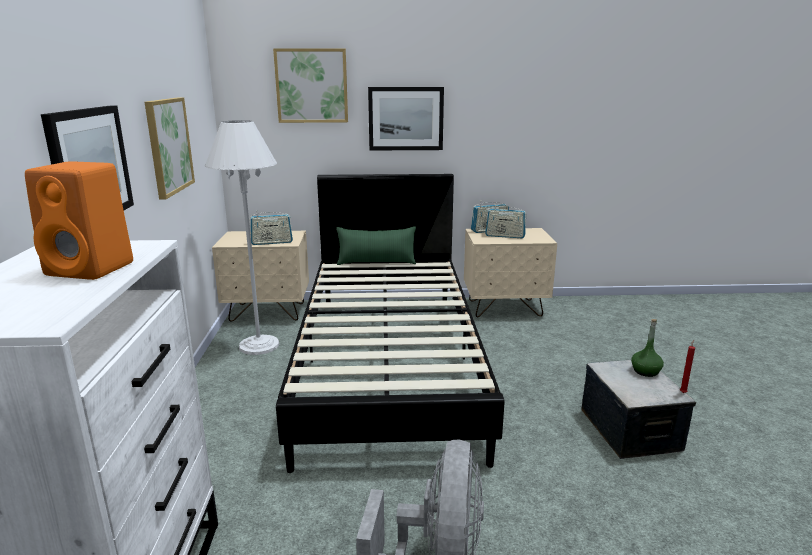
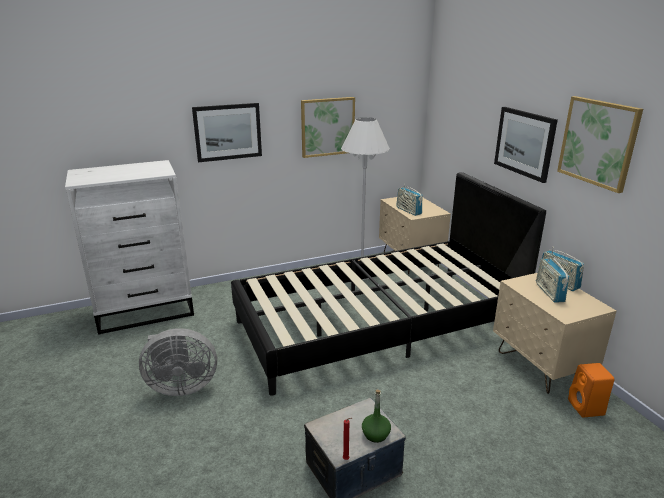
camera: 70 degrees right, 5 degrees up
(93, 269) = (130, 174): orange speaker -> orange speaker (586, 408)
(312, 86) = (473, 98): picture -> picture (598, 142)
(376, 262) = (470, 261): green pillow -> none

